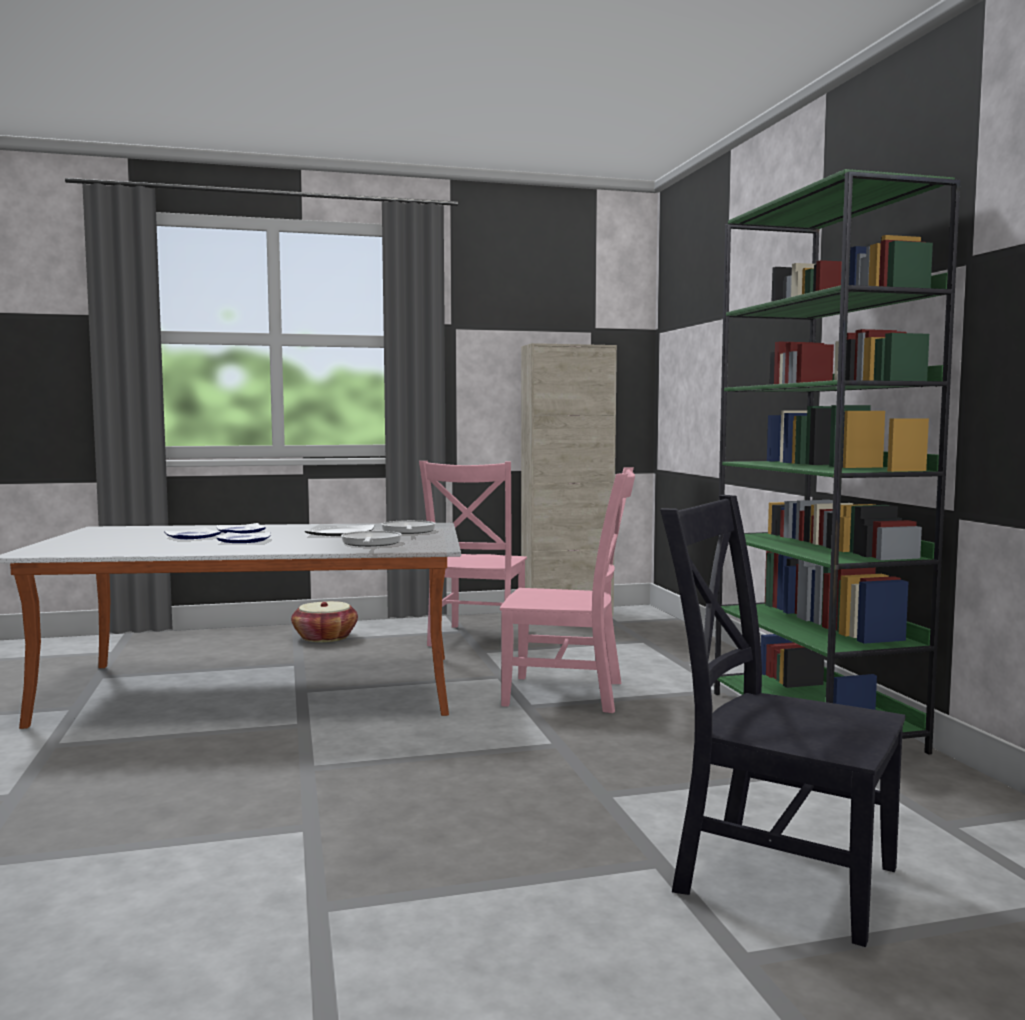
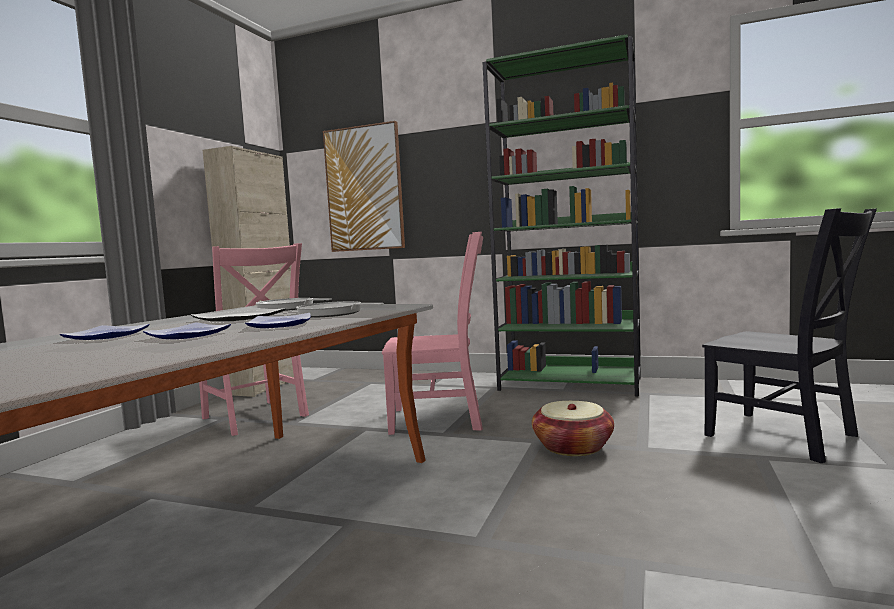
camera: 55 degrees left, 0 degrees up
(194, 537) = (82, 347): plate -> plate (281, 324)
(325, 637) = (96, 468): basket -> basket (573, 447)
(570, 694) = (441, 419): pink chair -> pink chair turned 45 degrees clockwise
(705, 384) = (364, 189): none -> picture
(776, 875) = (786, 437): black chair -> black chair turned 105 degrees counterclockwise

